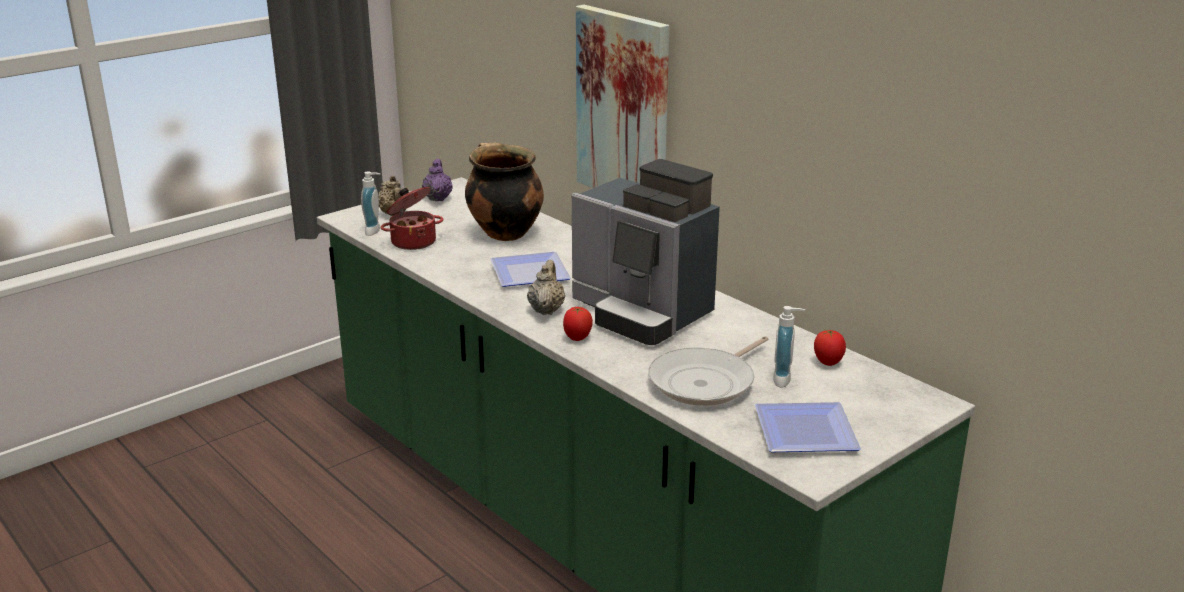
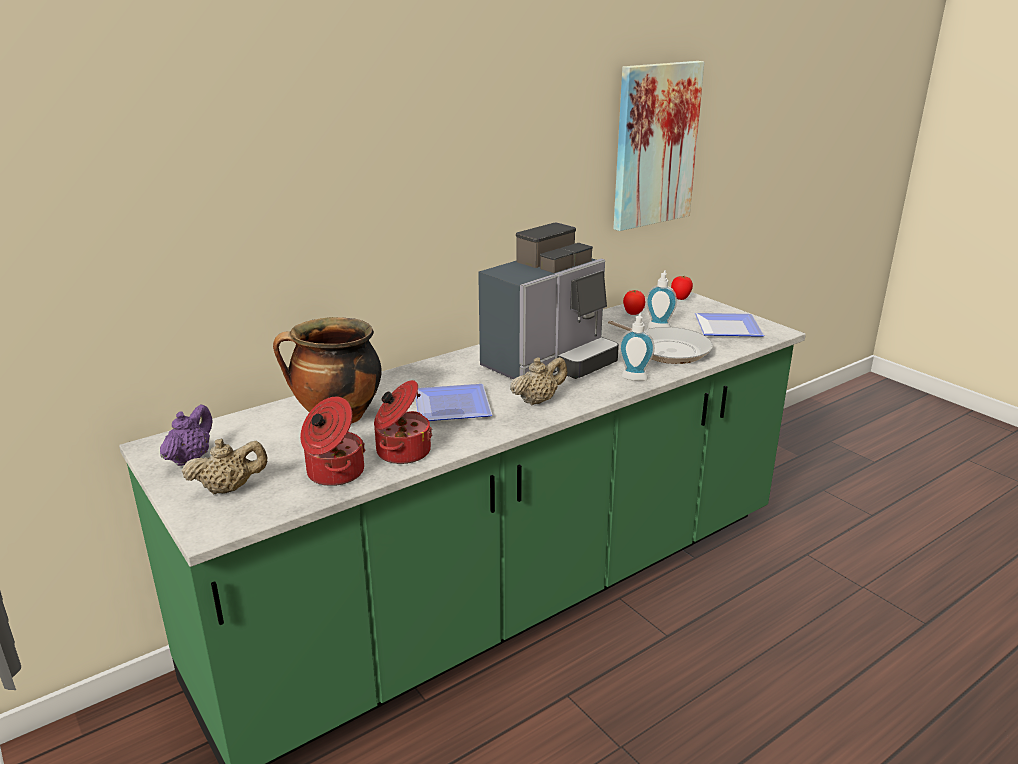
camera: 85 degrees left, 0 degrees up
(375, 231) = (282, 501): soap dispenser -> soap dispenser (635, 376)
(438, 198) = (190, 459): purple teapot -> purple teapot turned 105 degrees clockwise
(445, 260) = (402, 451): none -> cooking pot
(546, 309) = (538, 400): beige teapot -> beige teapot turned 135 degrees clockwise
(577, 338) = (597, 389): tomato -> tomato (680, 298)
(624, 107) = (382, 229): picture -> picture (655, 145)

